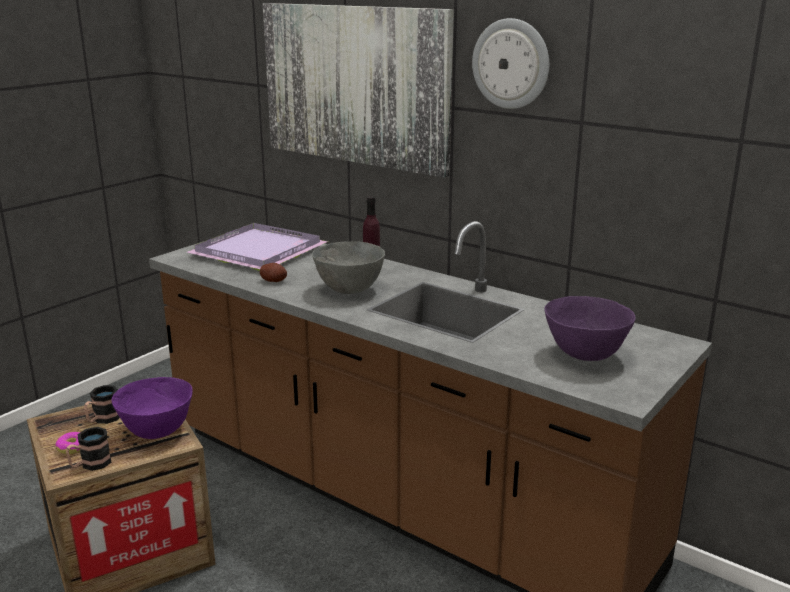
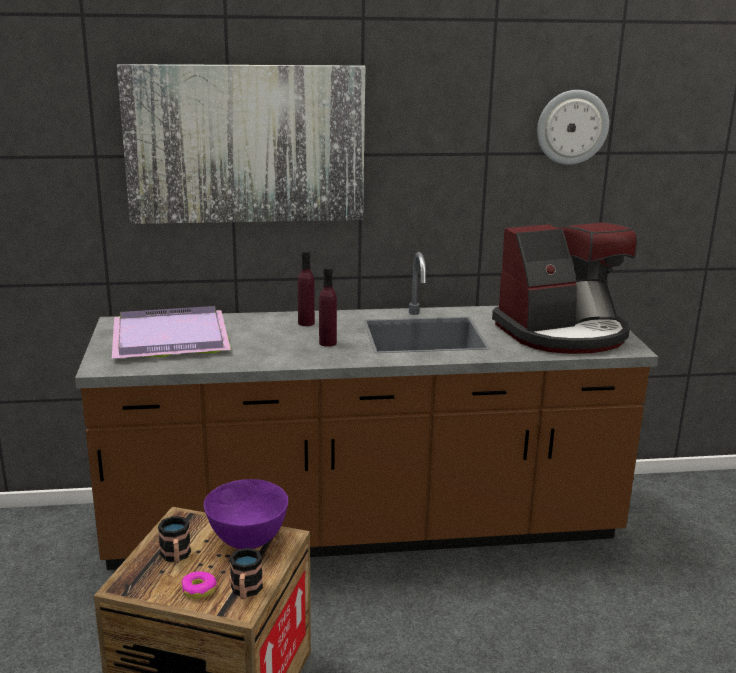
camera: 45 degrees left, 0 degrees up
(274, 281) = (250, 356): potato -> none
(350, 290) = (327, 343): grey bowl -> purple bottle
(511, 64) = (424, 111): wall clock -> wall clock (572, 127)
(585, 355) = (563, 333): purple bowl -> coffee machine

